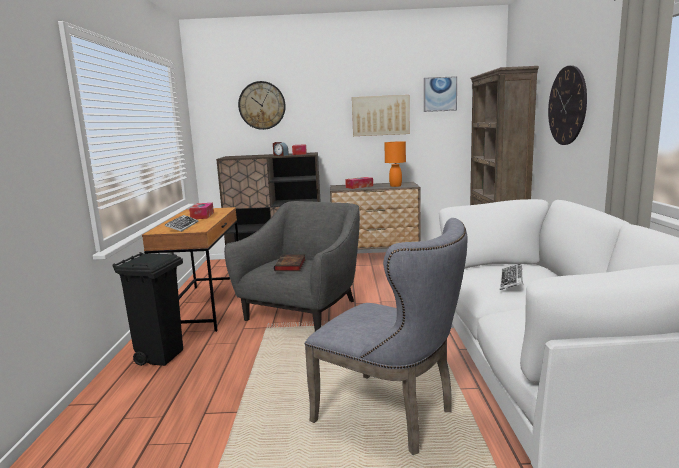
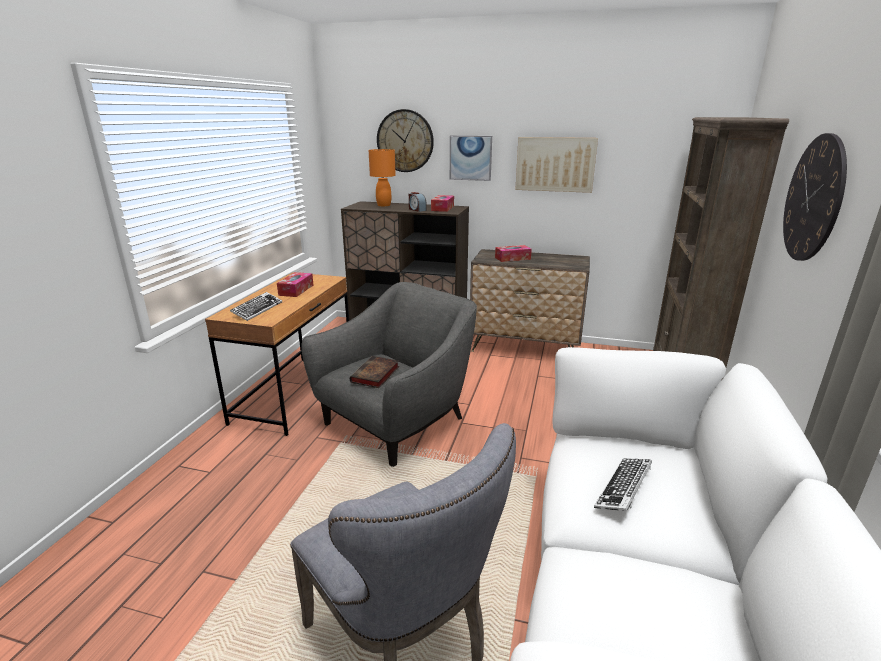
camera: 15 degrees right, 10 degrees up
(161, 356) = (211, 463): black trash can -> none
(395, 186) = (559, 263): orange table lamp -> orange table lamp (384, 205)
(440, 94) = (643, 139): picture -> picture (470, 158)

